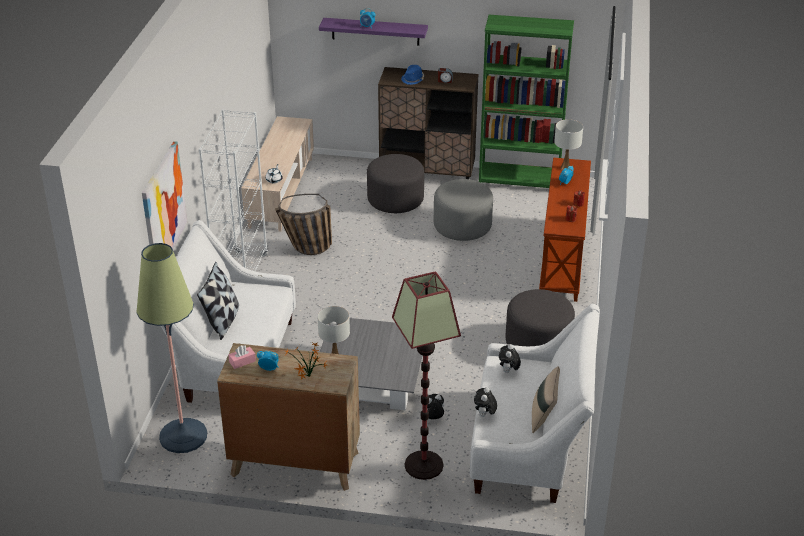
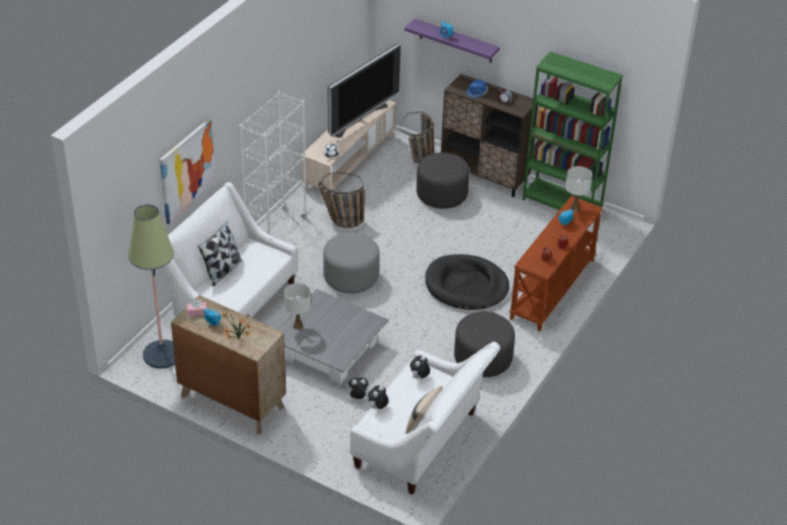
camera: 20 degrees right, 5 degrees up
(284, 142) = (359, 119): none -> television
(352, 173) = (420, 159): none -> basket
(423, 465) = (328, 433): floor lamp -> none
(462, 226) = (484, 235): grey ottoman -> grey ottoman (351, 277)
(475, 278) = (466, 286): none -> black dog bed

